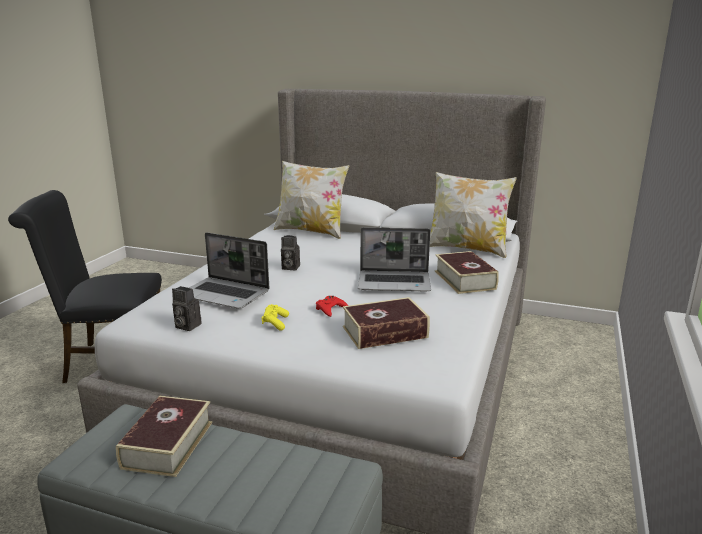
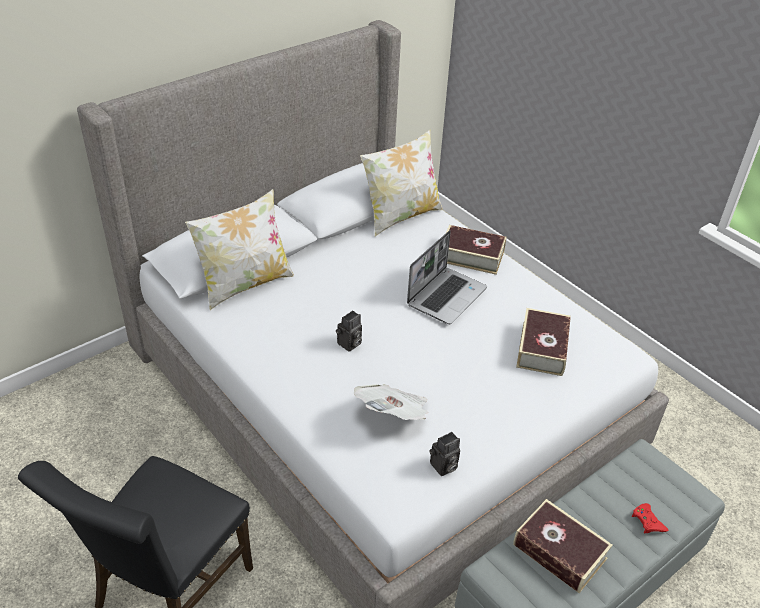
camera: 60 degrees left, 20 degrees up
(226, 294) = (394, 415): laptop -> newspaper
(275, 323) = (479, 404): yellow game controller -> none
(330, 309) = (472, 359): red game controller -> red game controller (647, 521)

